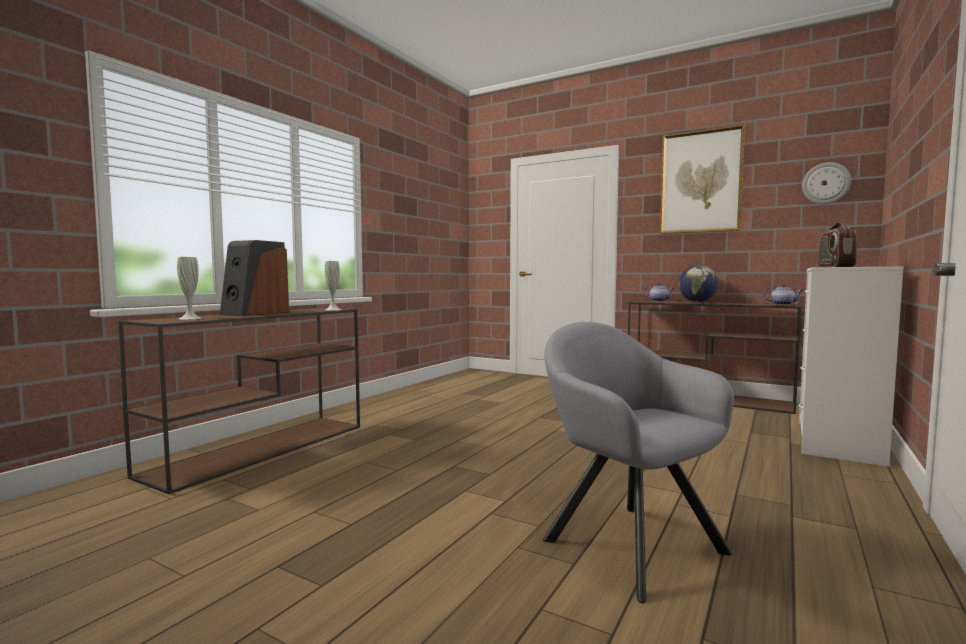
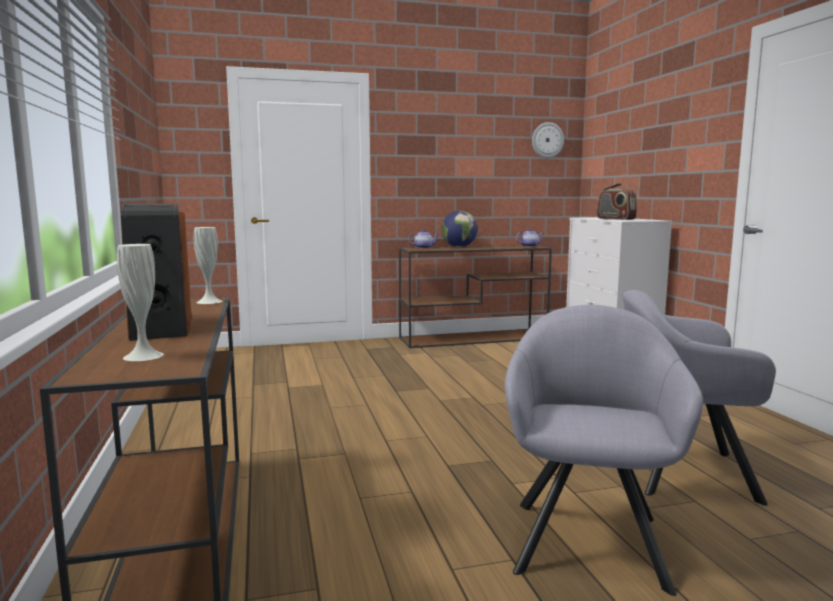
camera: 45 degrees left, 5 degrees up
(423, 538) = (588, 537): none -> grey armchair
(701, 182) = (452, 127): picture -> none

